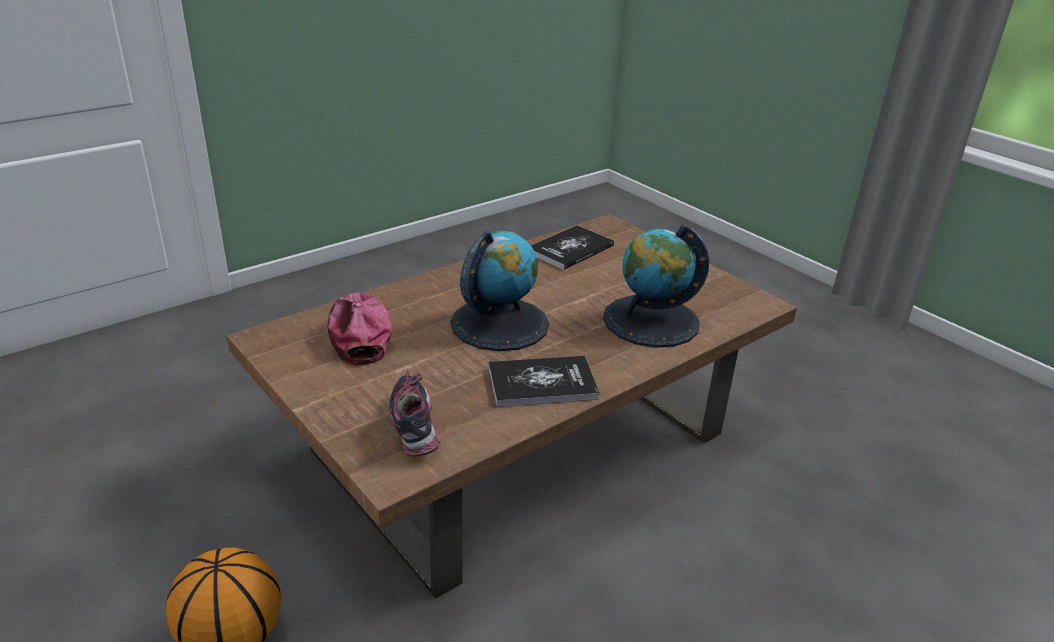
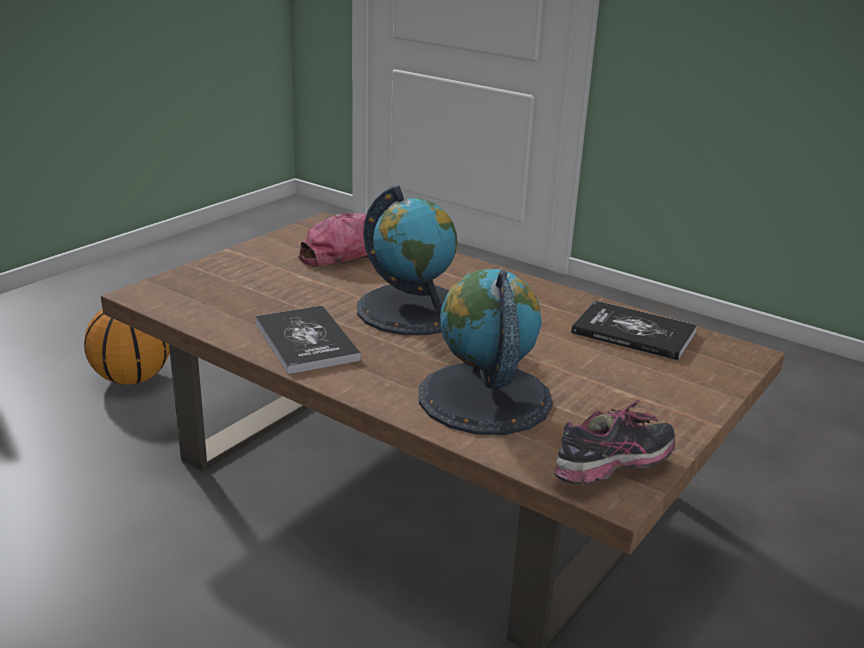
camera: 75 degrees right, 5 degrees down
(415, 429) = (210, 293): shoe -> shoe (613, 472)

